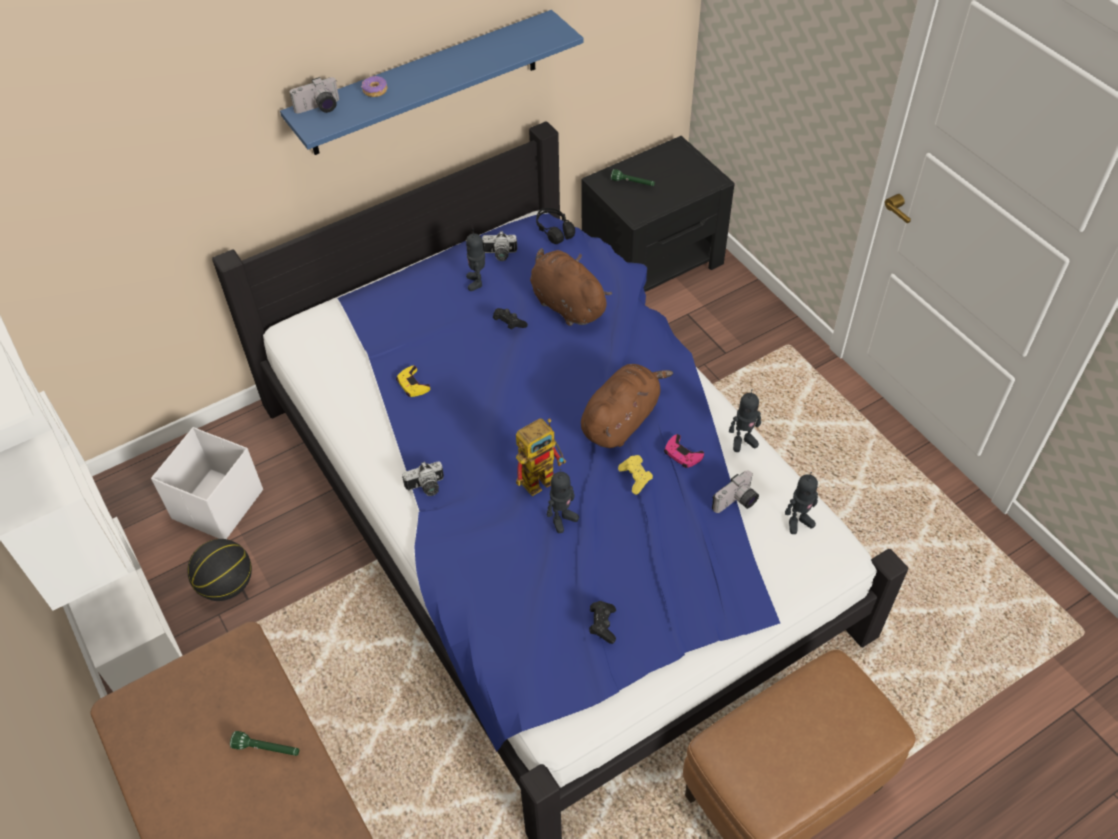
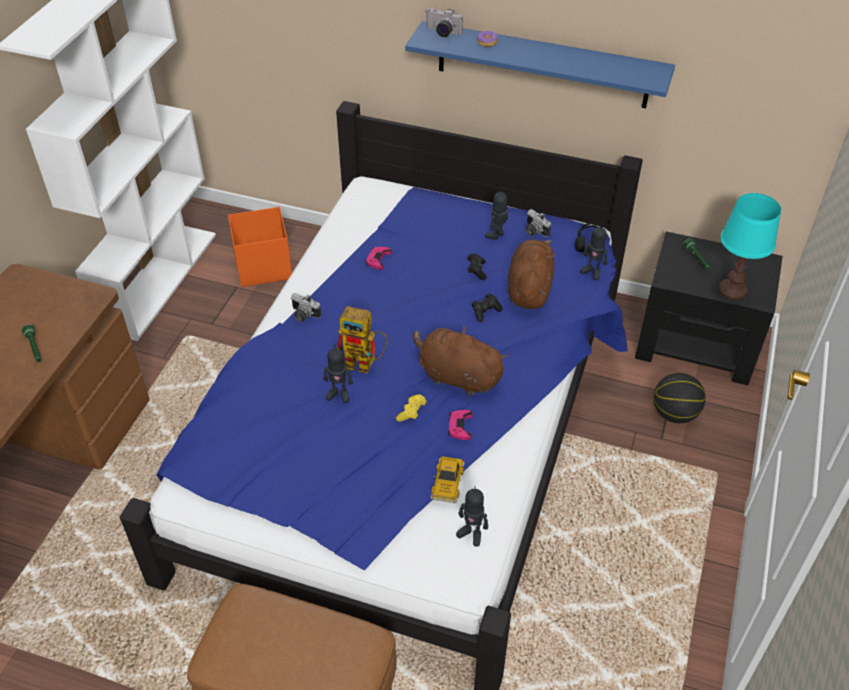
camera: 50 degrees right, 5 degrees down
(217, 505) = (262, 267): white storage box -> orange storage box
(227, 585) = (213, 309): basketball -> basketball (674, 414)
(412, 384) = (378, 259): yellow game controller -> pink game controller
(602, 625) = (271, 466): black game controller -> black game controller (485, 312)
(621, 420) = (456, 376): brown plush toy -> brown plush toy turned 150 degrees counterclockwise
(687, 188) = (732, 290): none -> turquoise table lamp
(736, 503) = (447, 483): camera -> toy car
(743, 441) = (510, 456): toy robot -> toy robot (592, 272)

